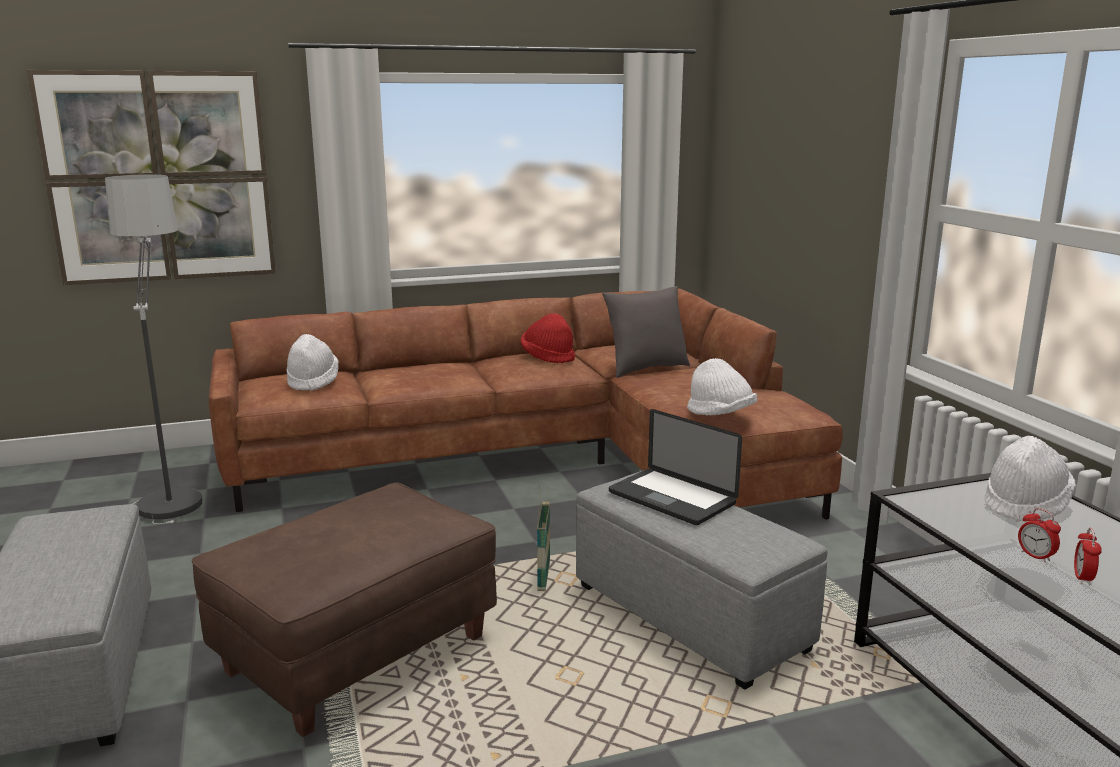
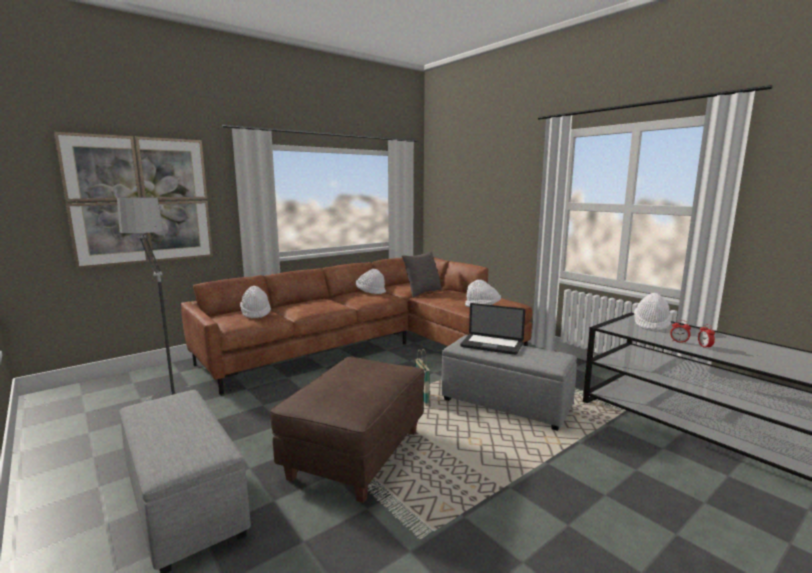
camera: 20 degrees left, 5 degrees down
(548, 357) = (370, 292): red hat -> white hat

